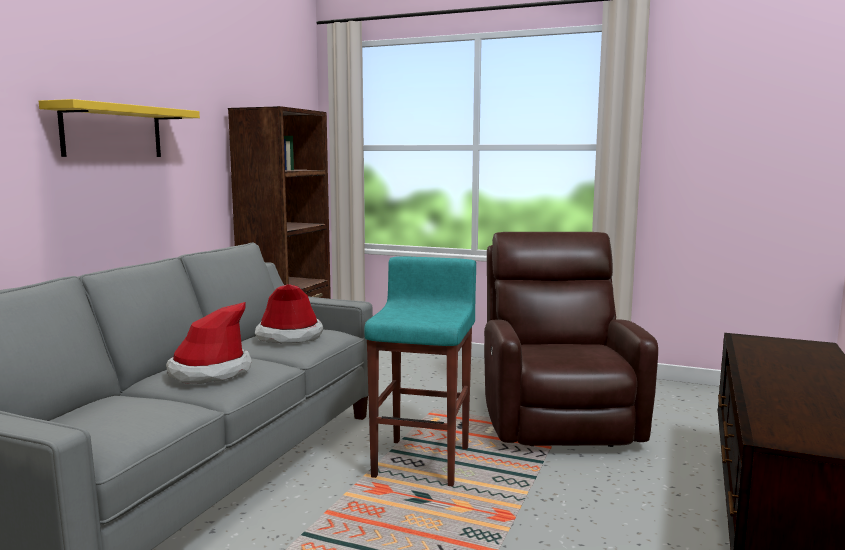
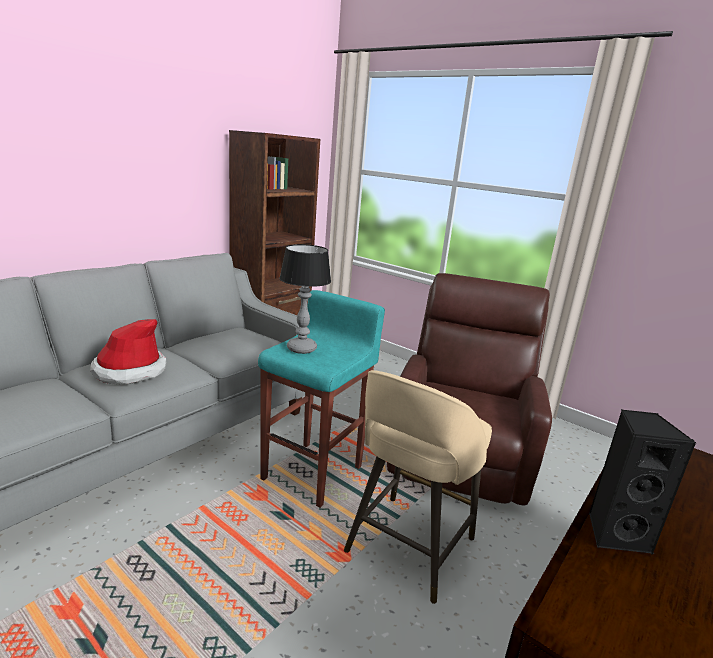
camera: 15 degrees right, 10 degrees up
(112, 131) = (105, 148): yellow shelf -> none
(289, 336) = (229, 341): hat -> none
(403, 314) = (301, 348): none -> table lamp
(561, 497) = (408, 547): none -> beige stool
(770, 390) = (615, 533): none -> black speaker

